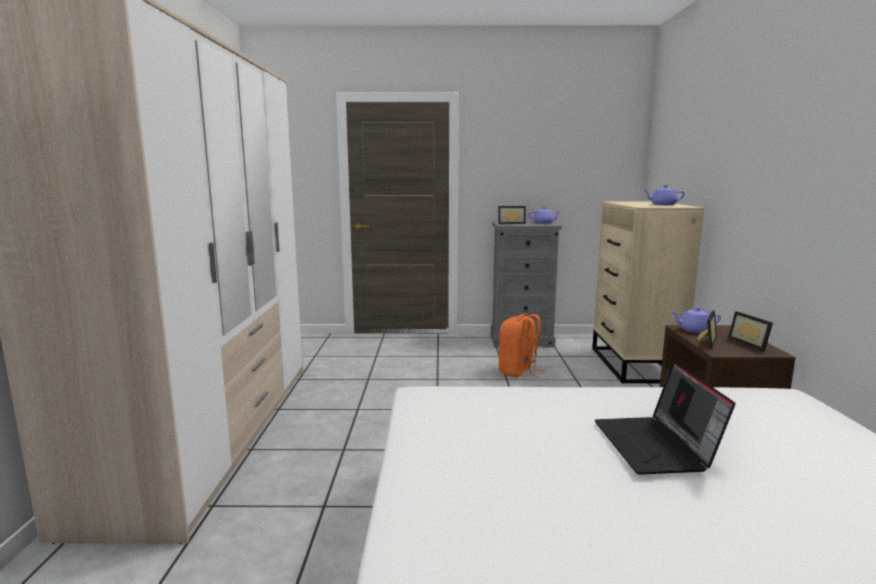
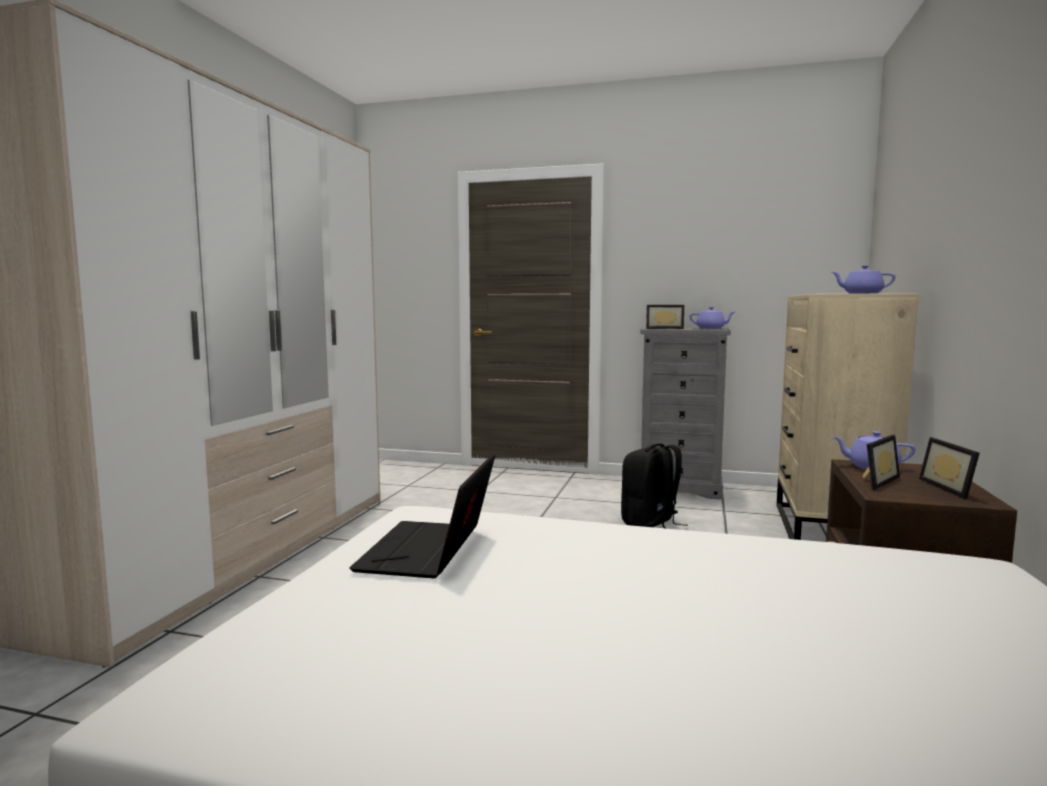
camera: 15 degrees right, 5 degrees down
(518, 372) = (651, 524): orange backpack -> black backpack
(656, 446) = (675, 606): laptop -> laptop (429, 552)

